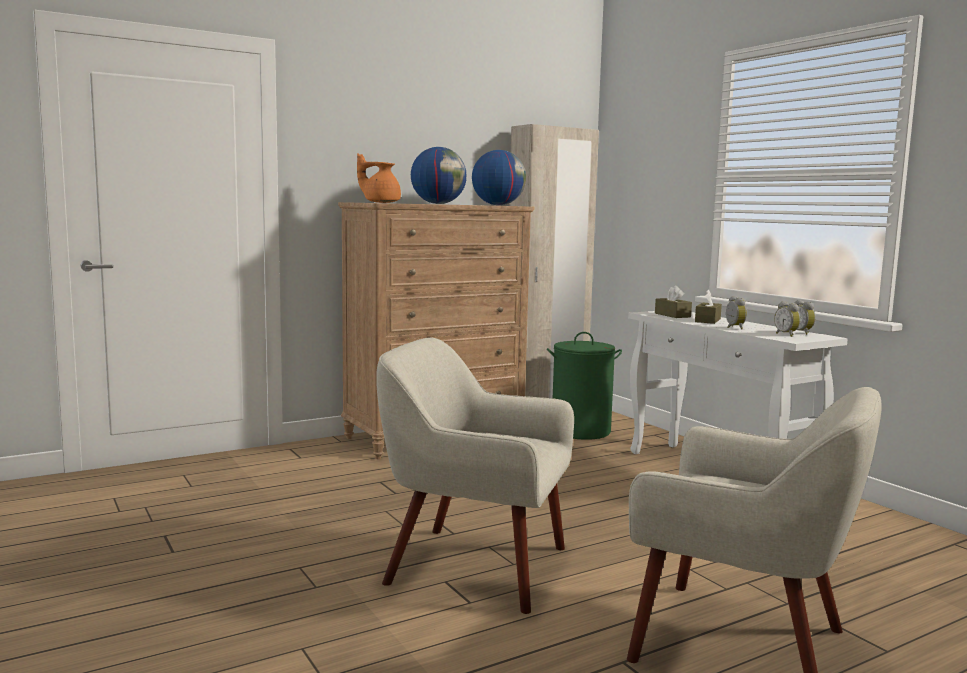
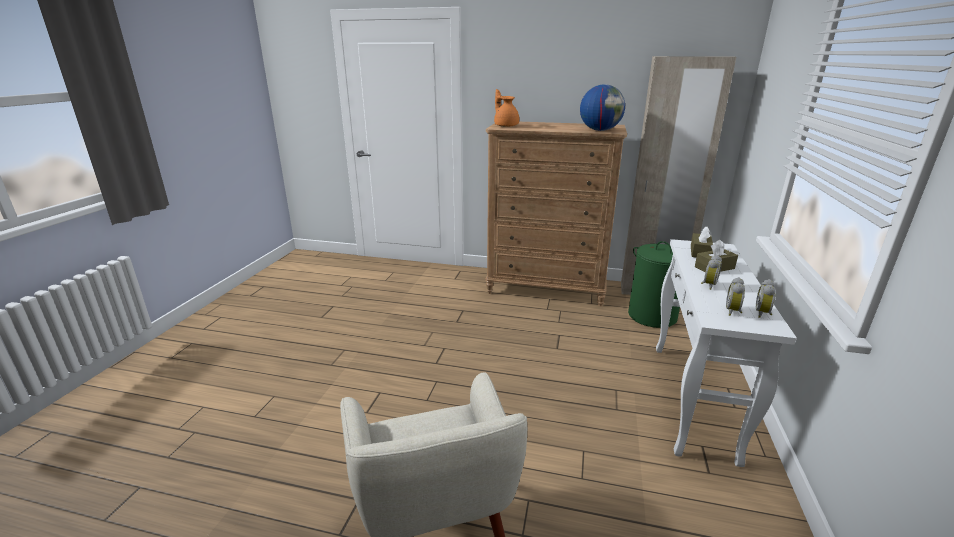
camera: 45 degrees right, 15 degrees up
(438, 204) = (551, 127): globe -> none
(474, 565) = (408, 390): beige armchair -> none

